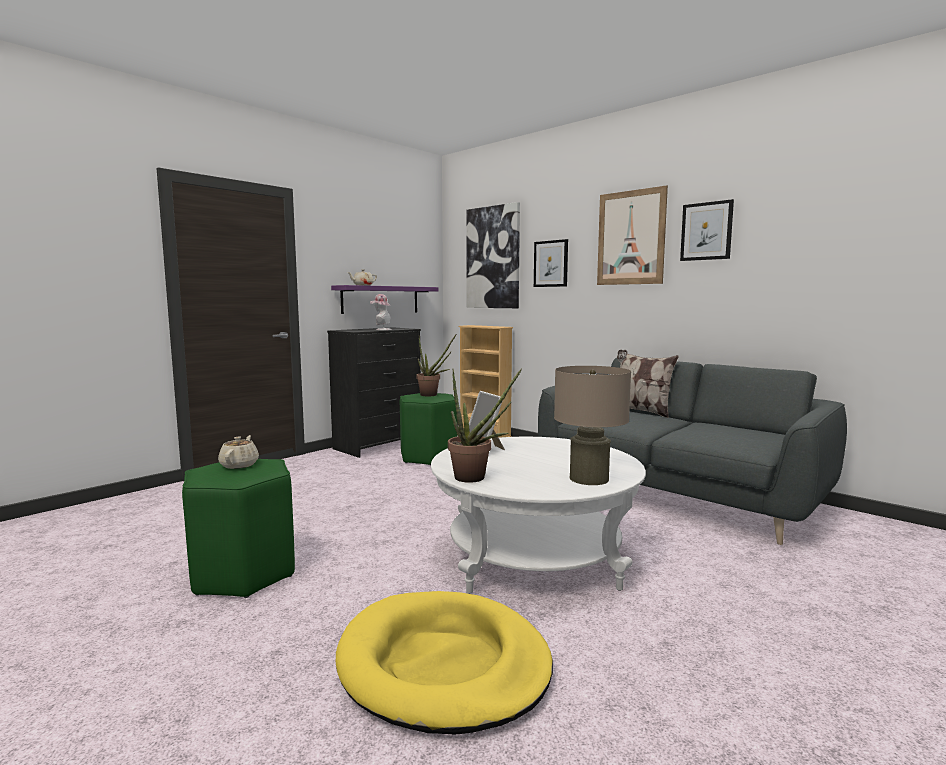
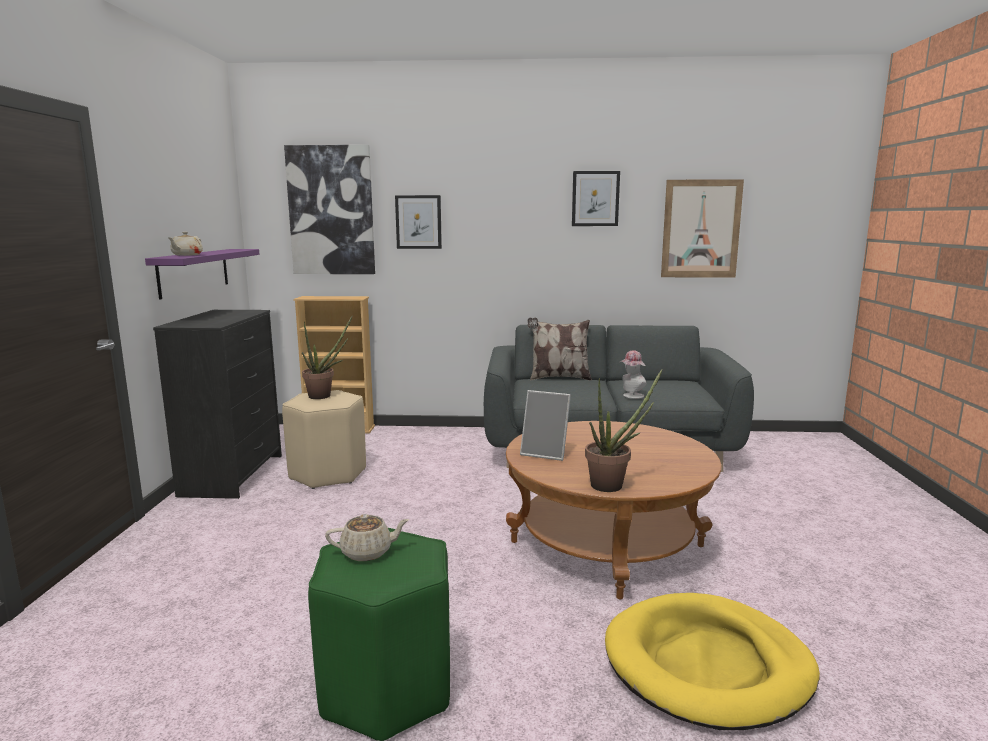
camera: 40 degrees left, 5 degrees up
(239, 465) = (368, 552): beige teapot -> beige teapot turned 120 degrees clockwise
(381, 329) = (228, 317): hat -> hat (631, 396)
(429, 457) = (328, 473): green stool -> beige stool
(534, 556) = (606, 544): white coffee table -> brown coffee table
(589, 478) = (681, 457): beige table lamp -> none
(631, 238) = (517, 199): picture -> picture (701, 229)

